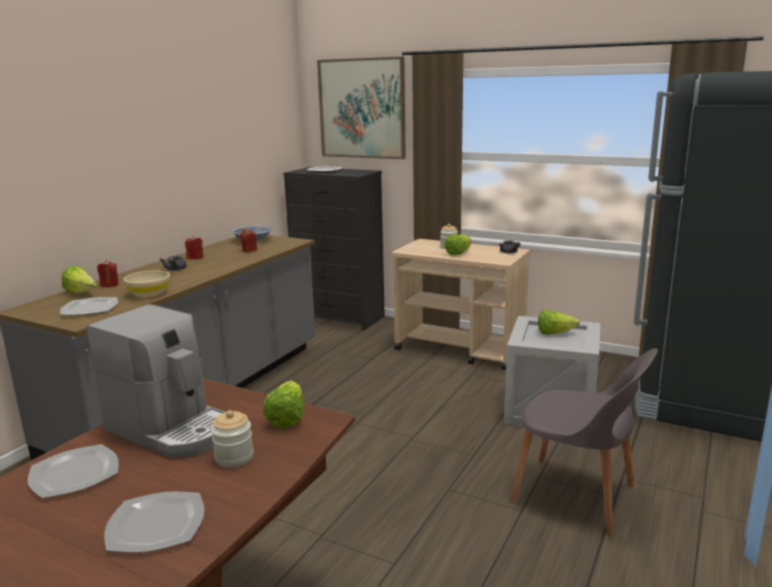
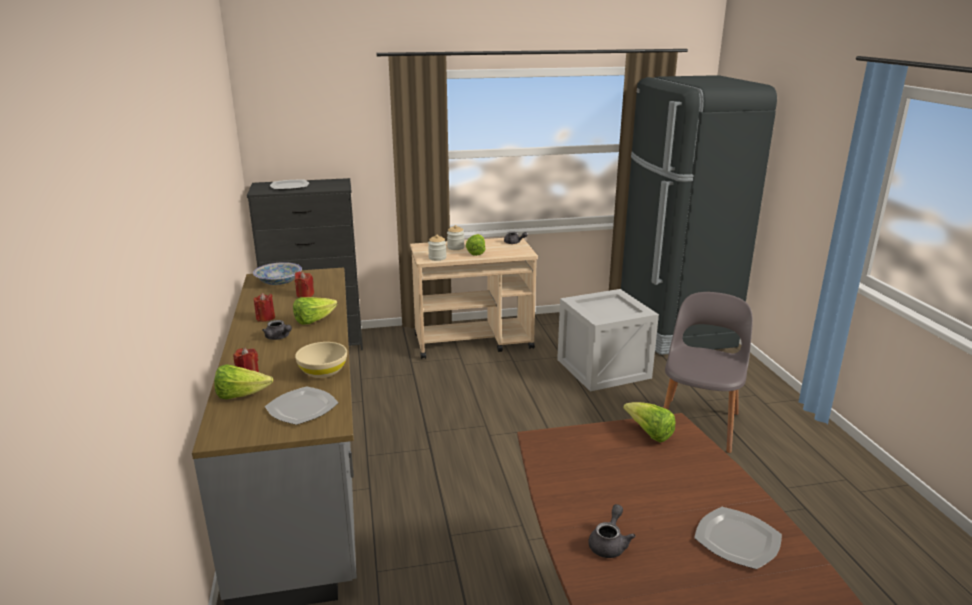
camera: 40 degrees left, 5 degrees up
(75, 473) = (609, 543): plate -> grey teapot
(171, 429) = (596, 479): coffee machine -> none
(234, 457) = (680, 475): jar -> jar (437, 258)
(362, 108) = (320, 112): picture -> none
(554, 333) = (603, 306): lettuce -> lettuce (314, 321)
(577, 495) = (699, 423): grey chair -> grey chair turned 60 degrees counterclockwise

